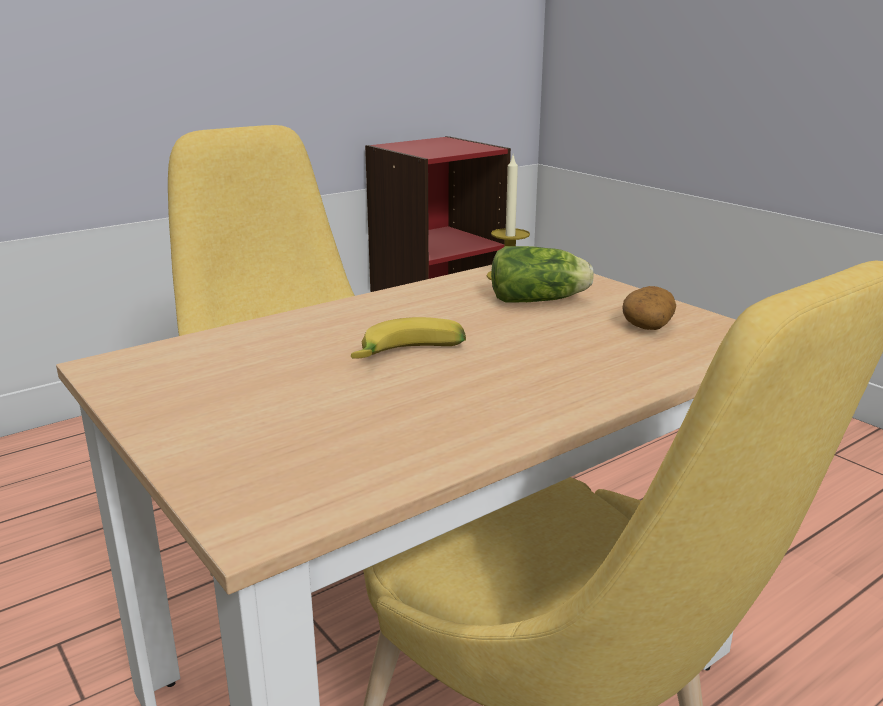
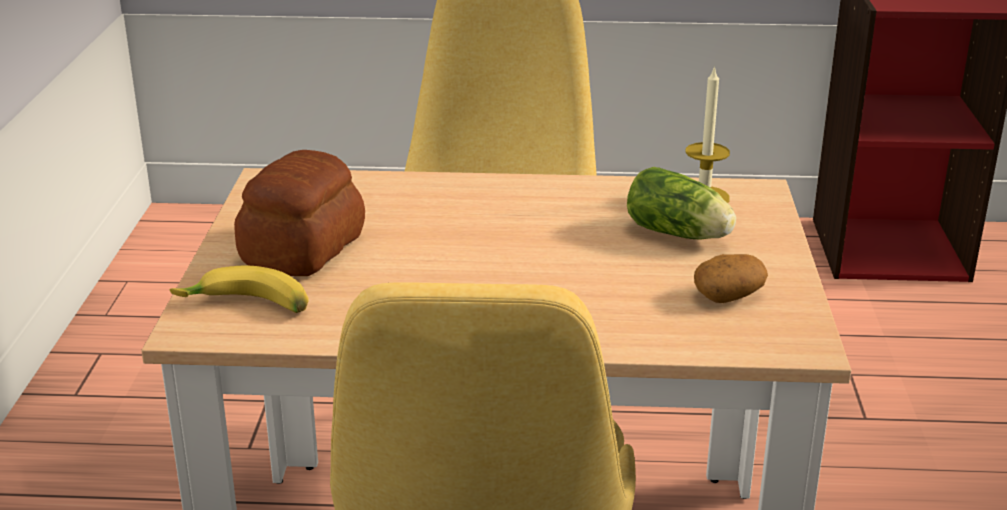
camera: 40 degrees right, 5 degrees up
(254, 407) = (305, 249): none -> bread
(410, 356) = (472, 249): banana -> banana (246, 309)

